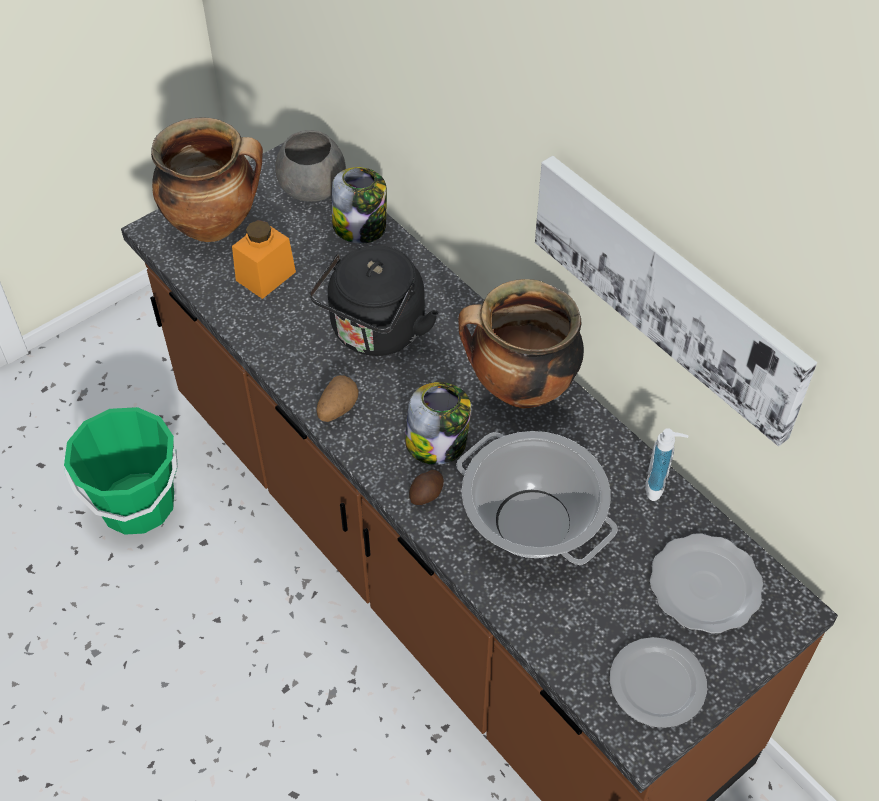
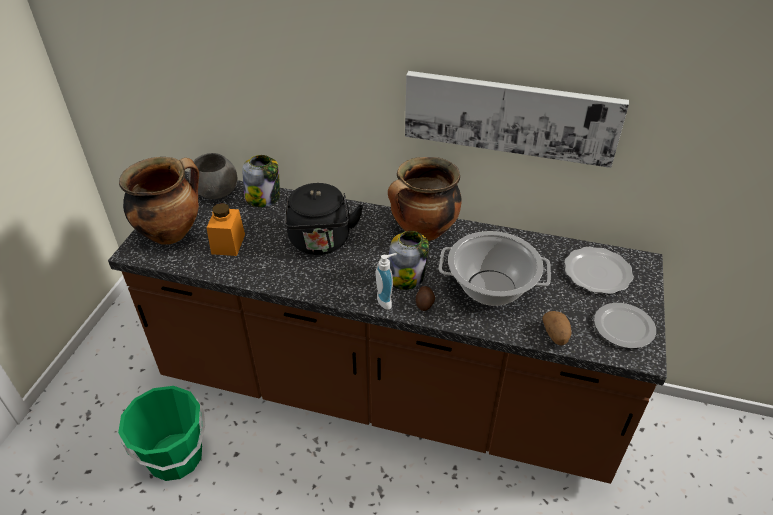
camera: 35 degrees left, 10 degrees down
(337, 408) = (334, 288): potato -> potato (555, 335)
(659, 486) = (532, 241): soap dispenser -> soap dispenser (387, 300)

